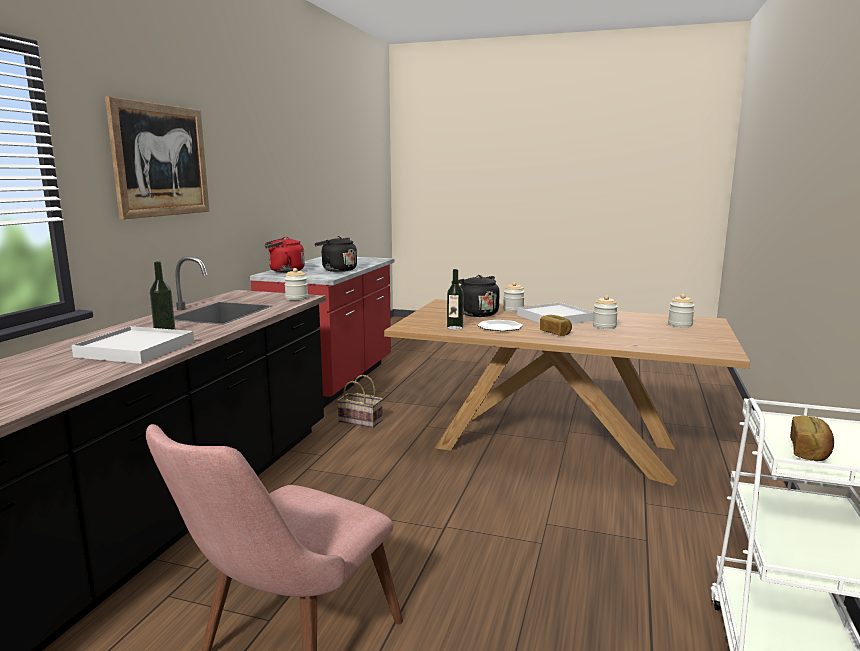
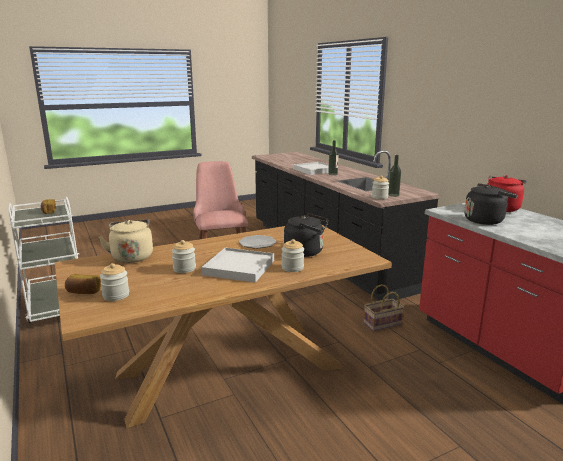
camera: 135 degrees right, 5 degrees up
(161, 160) = (436, 94): picture -> none
(454, 328) = (282, 233): bottle -> bottle (393, 195)
(555, 333) = (211, 249): bread -> bread (84, 292)
(650, 345) = (132, 256): none -> beige kettle

